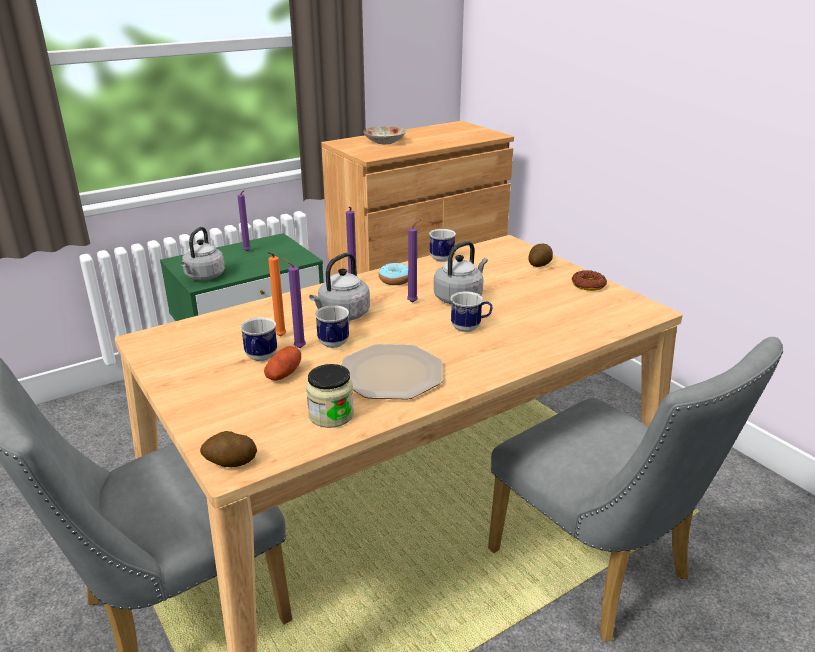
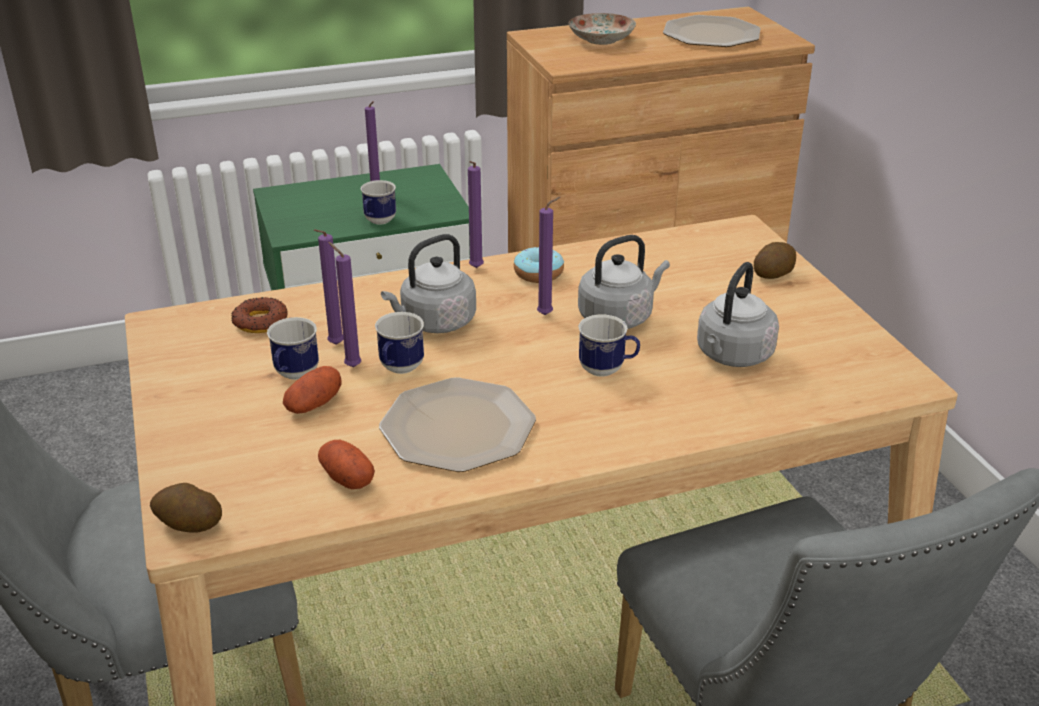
camera: 15 degrees right, 5 degrees up
(204, 277) = (300, 224): grey kettle -> grey kettle (732, 356)
(279, 337) = (334, 345): orange candle -> purple candle
(331, 415) = (347, 478): jar -> potato
(441, 260) = (624, 248): mug -> mug (377, 222)
(450, 135) = (711, 34): none -> plate
(588, 285) = (830, 321): donut -> donut (260, 322)

